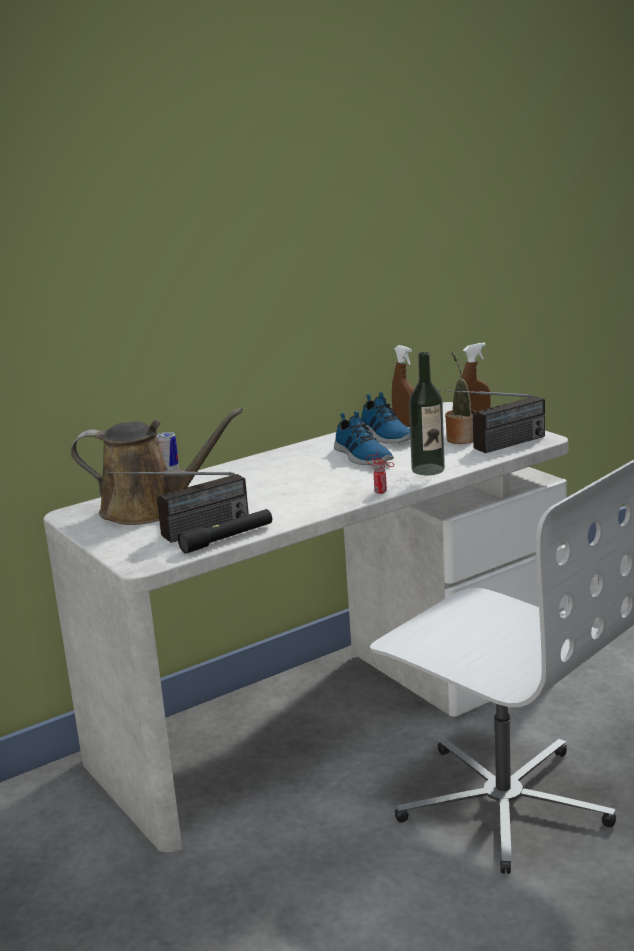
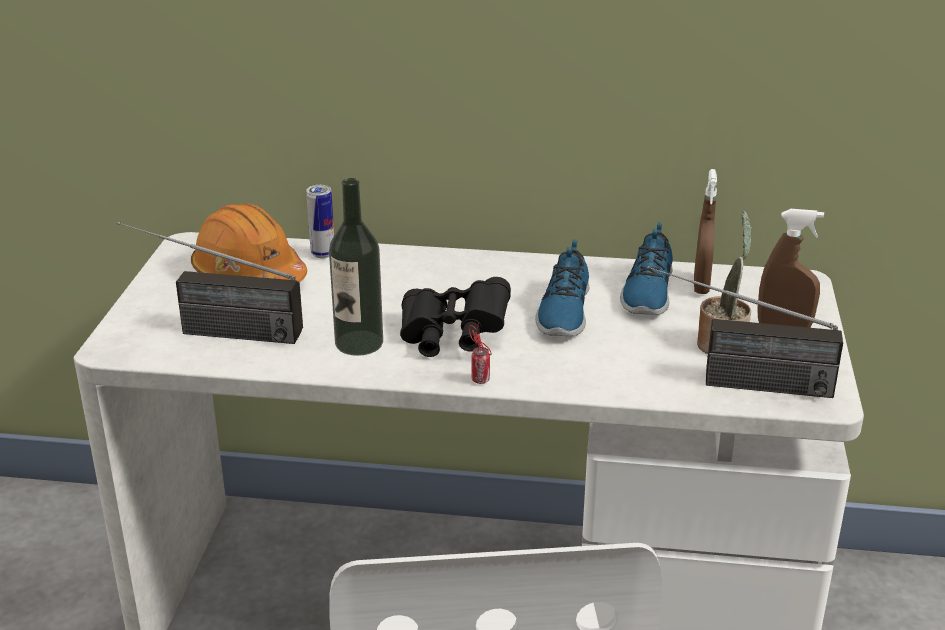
camera: 40 degrees right, 10 degrees up
(149, 509) = (249, 276): brown watering can -> orange hard hat
(227, 539) = (231, 359): black flashlight -> none
(328, 485) = (452, 337): none -> black binoculars
(428, 469) = (592, 374): bottle -> bottle (359, 343)

